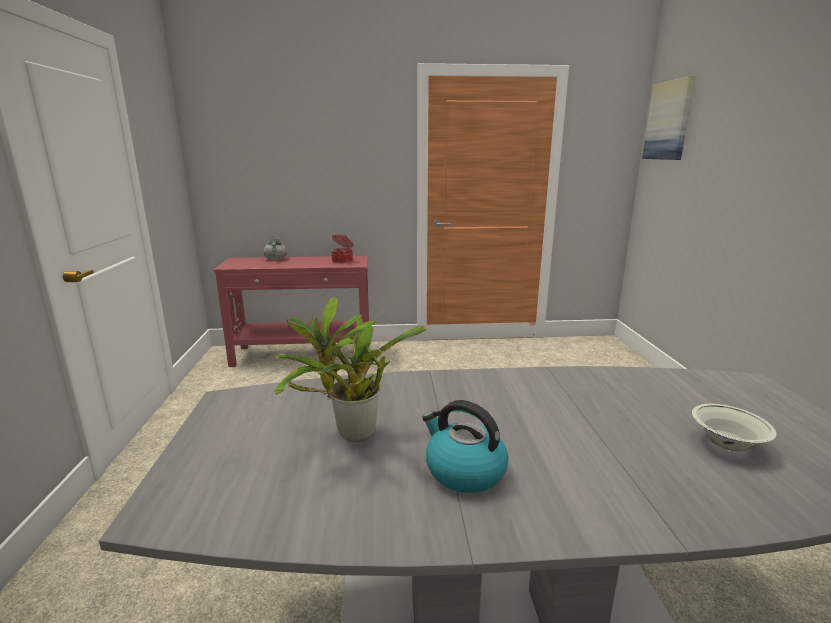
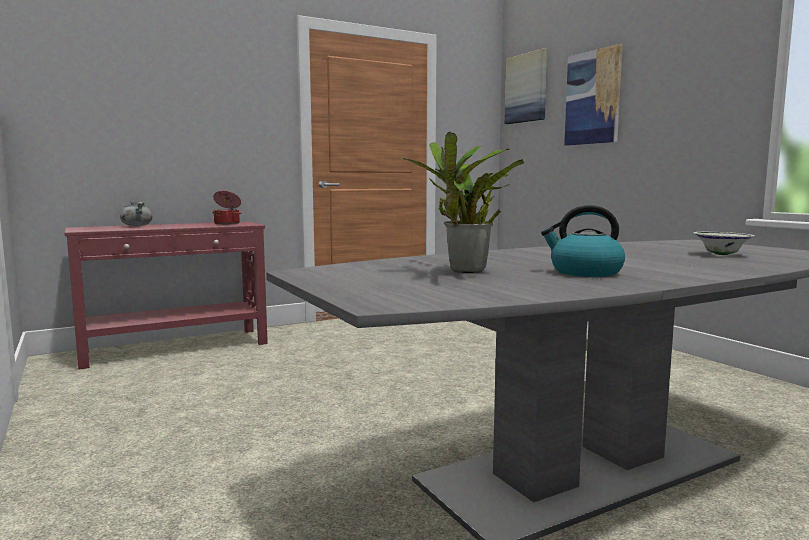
camera: 25 degrees left, 10 degrees down
(733, 142) = (593, 97): none -> picture

